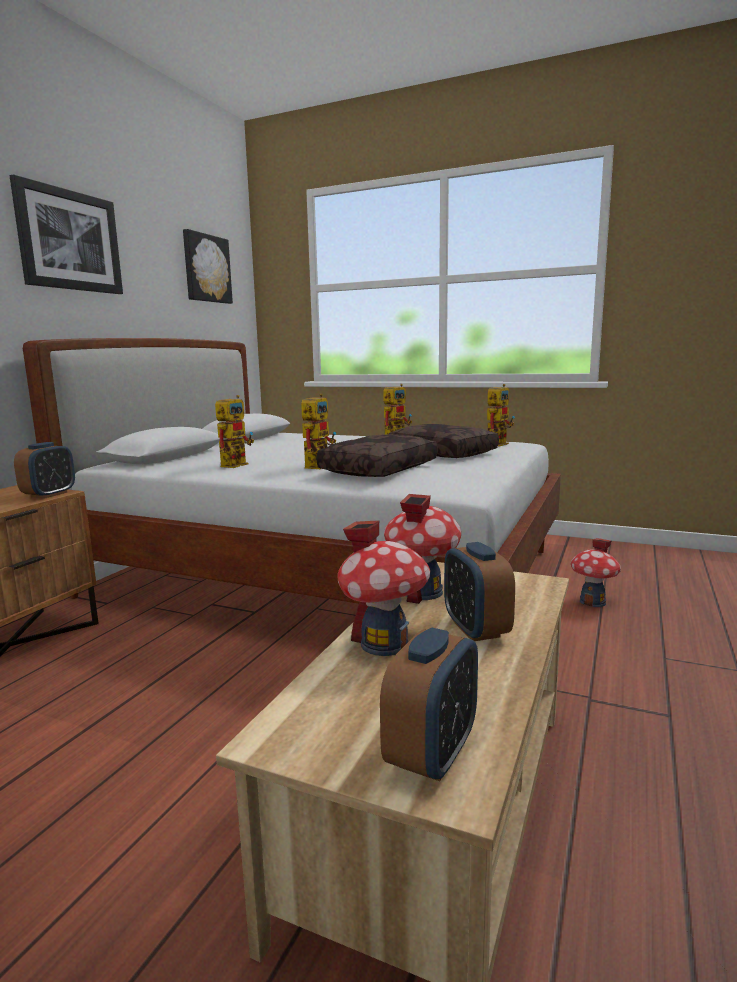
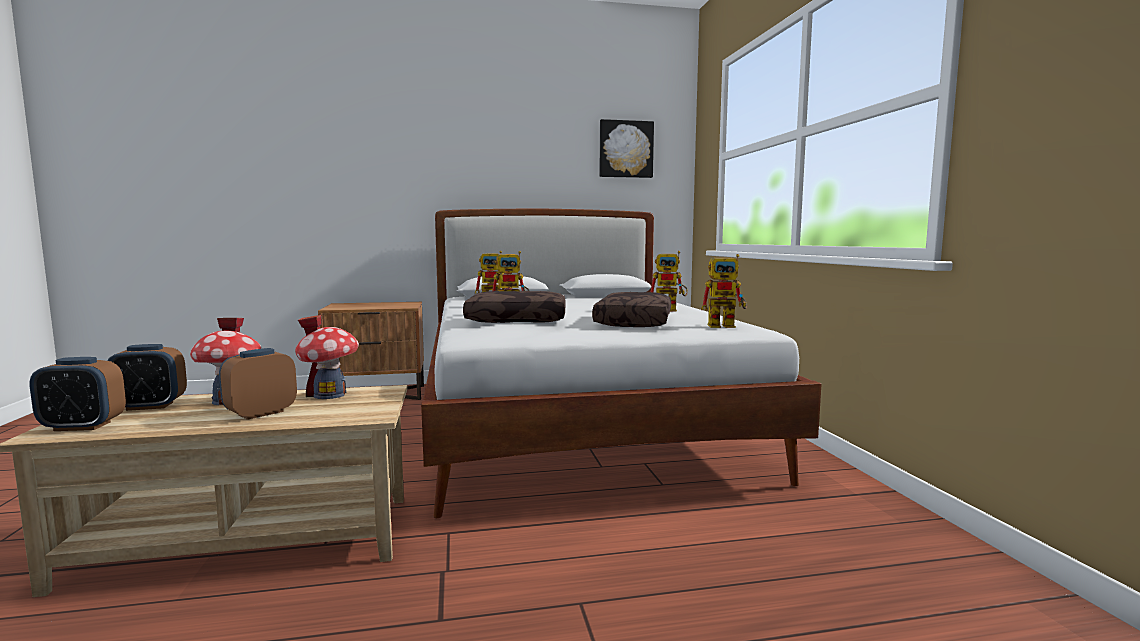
camera: 55 degrees right, 5 degrees down
(49, 494) = (402, 306): alarm clock -> alarm clock (150, 406)
(69, 240) = (486, 143): picture -> none
(593, 602) = (687, 538): toy house -> none

